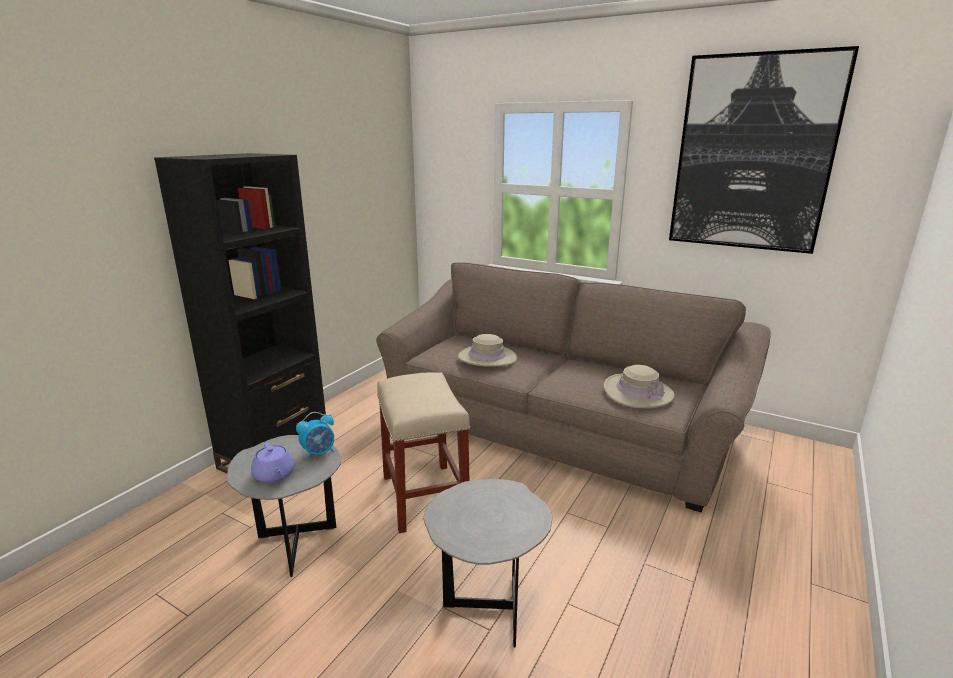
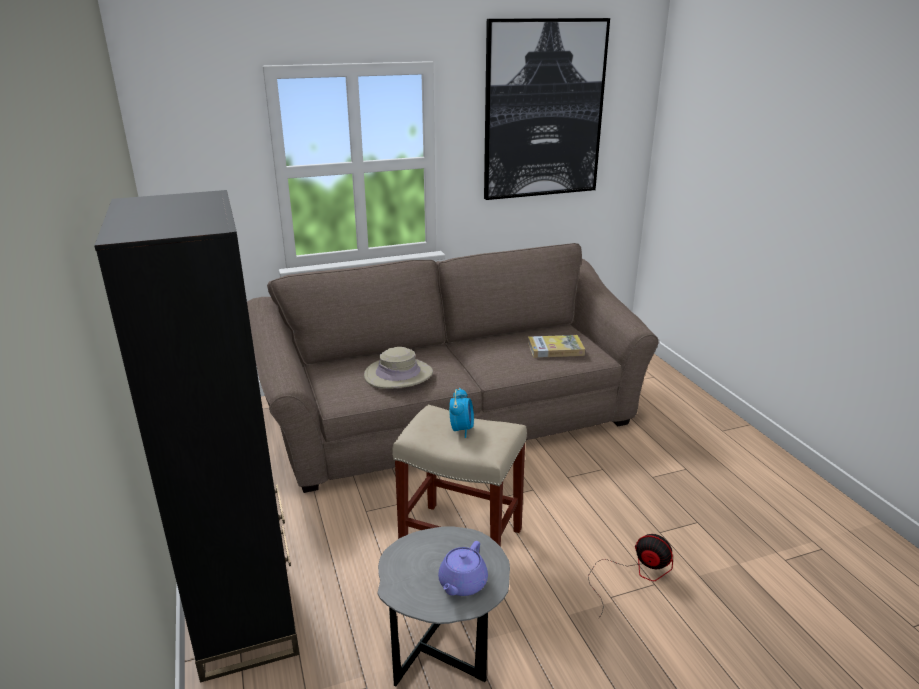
camera: 50 degrees left, 5 degrees up
(274, 475) = (462, 584): purple teapot -> purple teapot turned 105 degrees clockwise
(319, 453) = (452, 540): alarm clock -> alarm clock (461, 429)
(487, 609) = (633, 574): grey side table -> fan
(638, 392) = (555, 349): beige hat -> book

